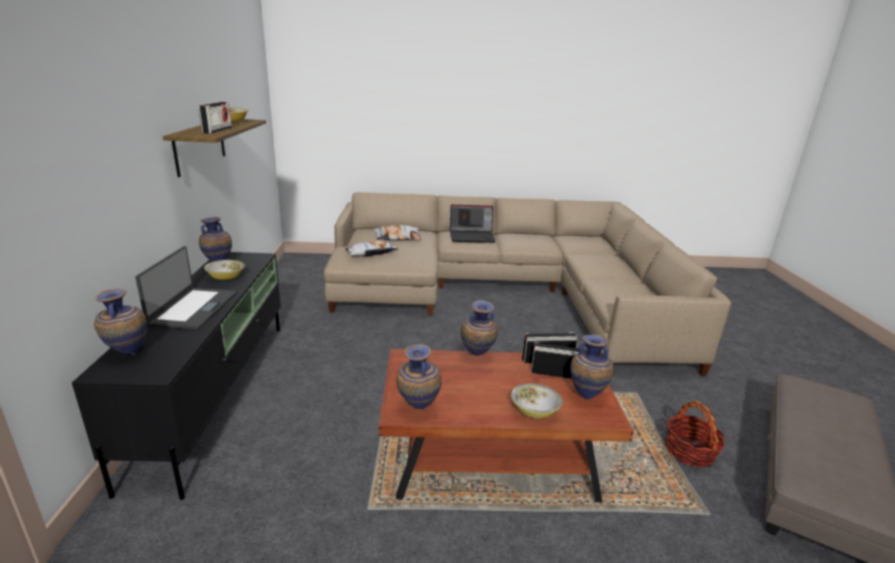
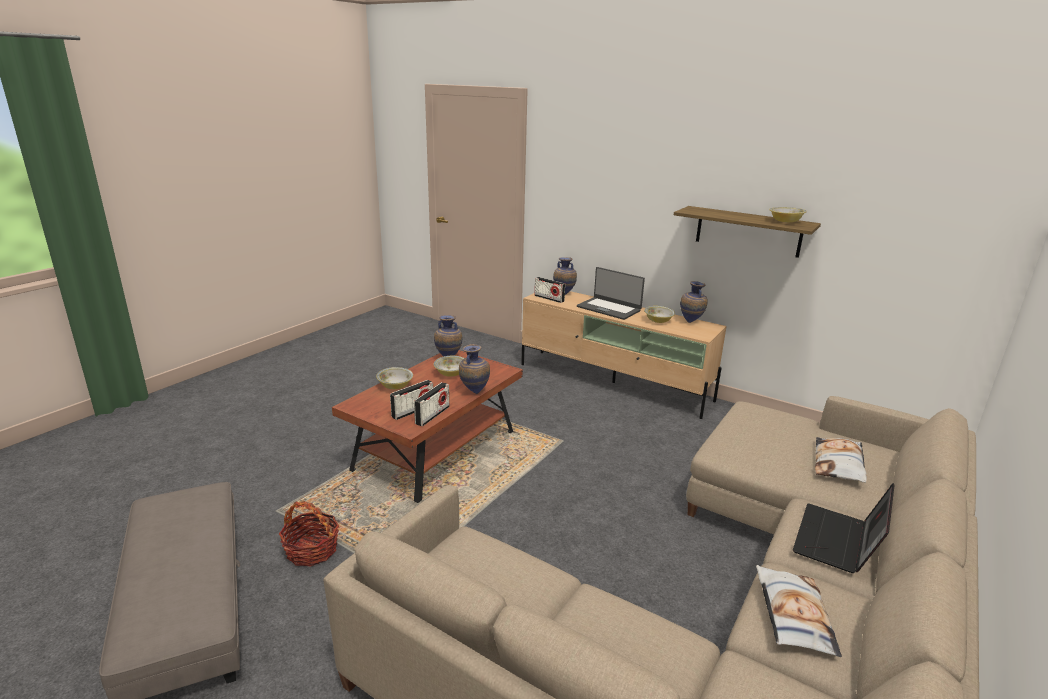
camera: 125 degrees right, 0 degrees up
(216, 393) = (614, 382): black tv stand -> beige tv stand
(217, 130) = (717, 214): radio -> radio (549, 298)
(371, 253) = (772, 429): pillow -> pillow (792, 615)
(456, 387) = (451, 373): none -> bowl
(586, 396) = (378, 409): vase -> none

